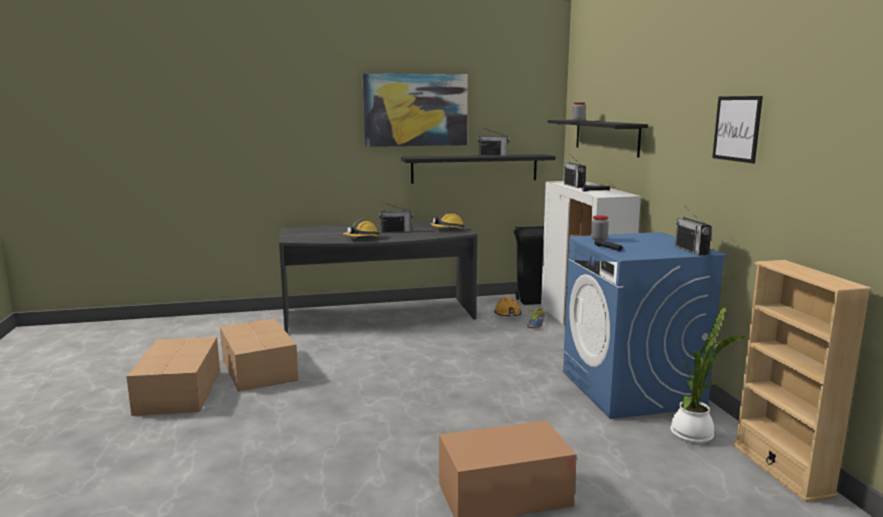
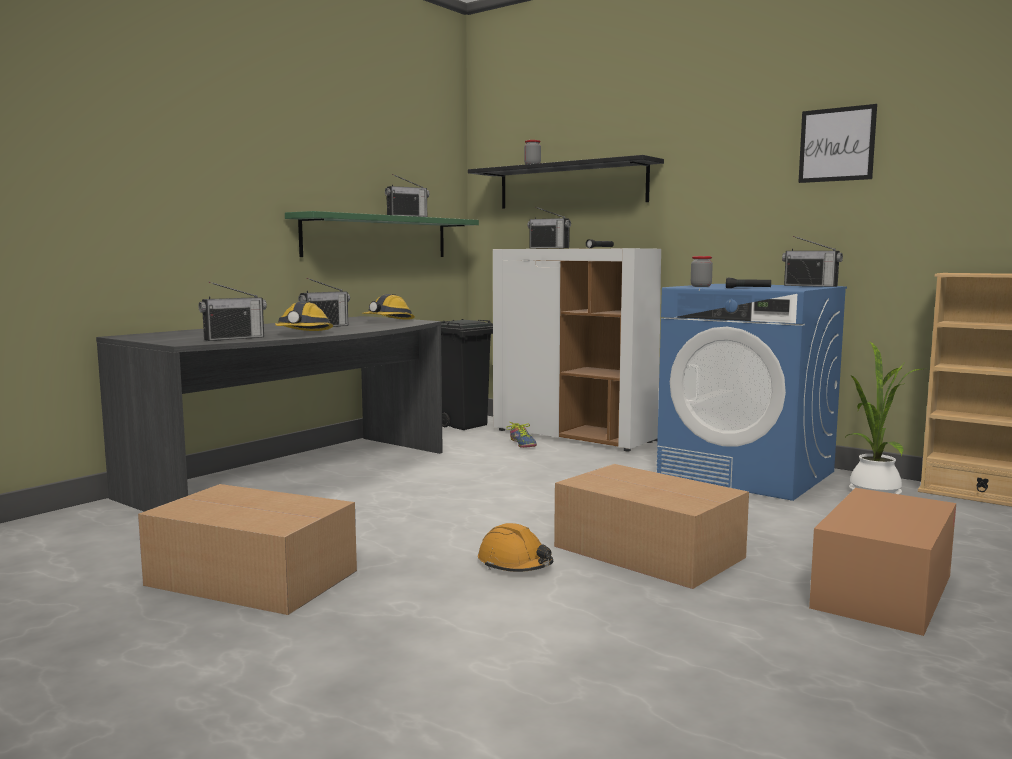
camera: 40 degrees left, 5 degrees down
(177, 392) = (162, 654): cardboard box -> cardboard box (649, 553)
(320, 239) = (234, 338): none -> radio
(415, 110) = (302, 138): picture -> none
(474, 168) = (377, 237): black shelf -> green shelf
(507, 314) = (468, 441): orange hard hat -> orange hard hat (515, 564)

